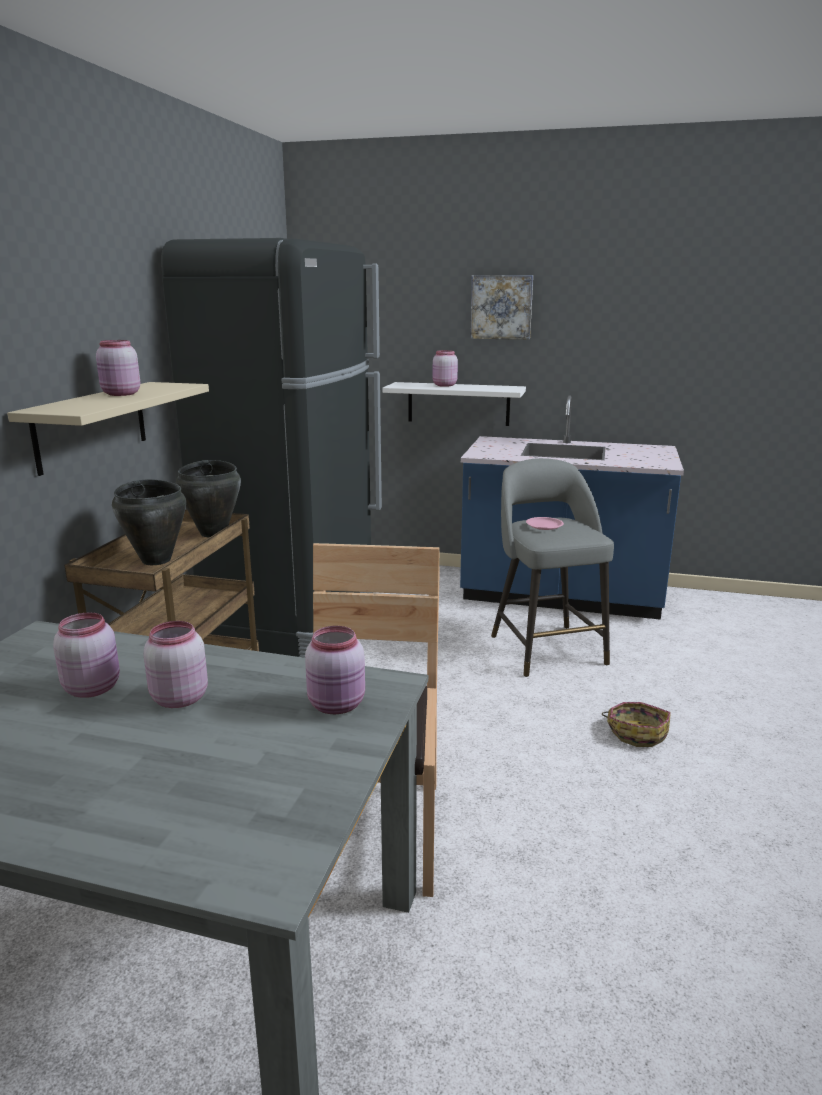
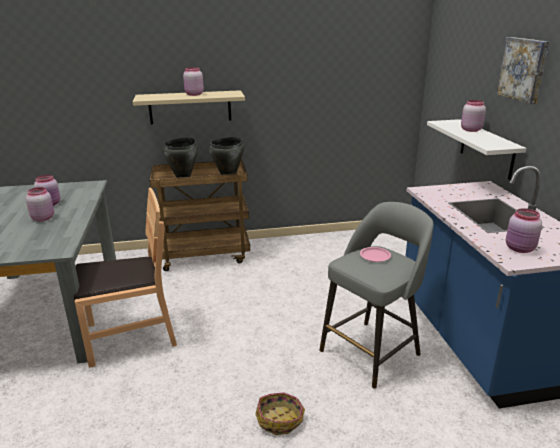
camera: 65 degrees right, 5 degrees up
(296, 619) = (317, 252): black fridge -> none
(338, 705) = (39, 245): pink jar -> pink jar (520, 249)

